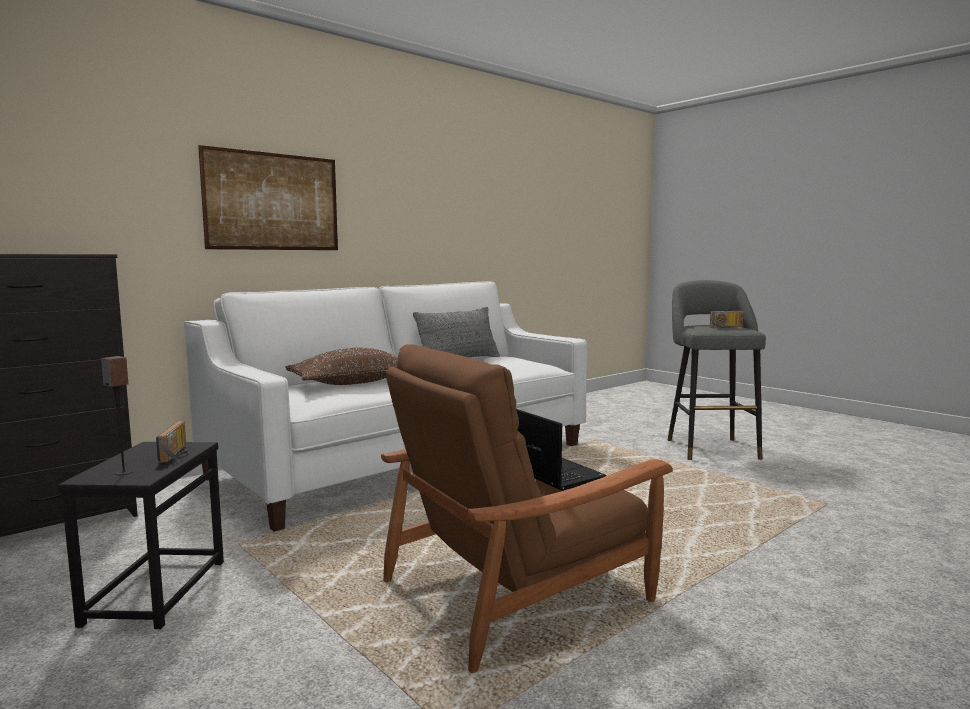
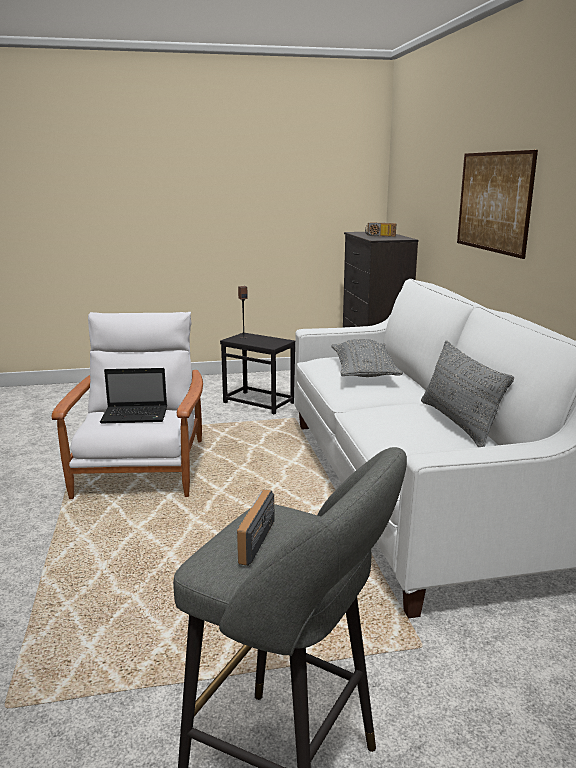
camera: 120 degrees right, 10 degrees up
(178, 454) = (260, 344): radio -> radio (379, 236)
(354, 383) = (363, 371): brown pillow -> grey pillow
(518, 590) = (141, 469): brown armchair -> white armchair

